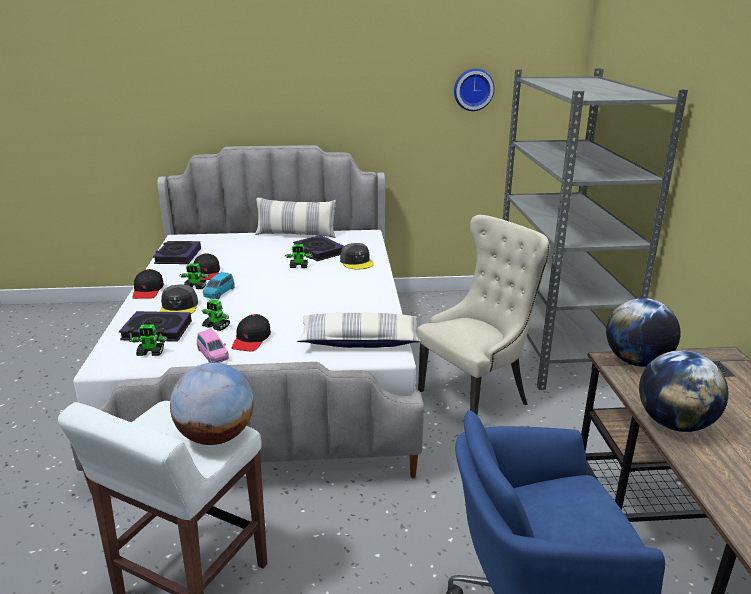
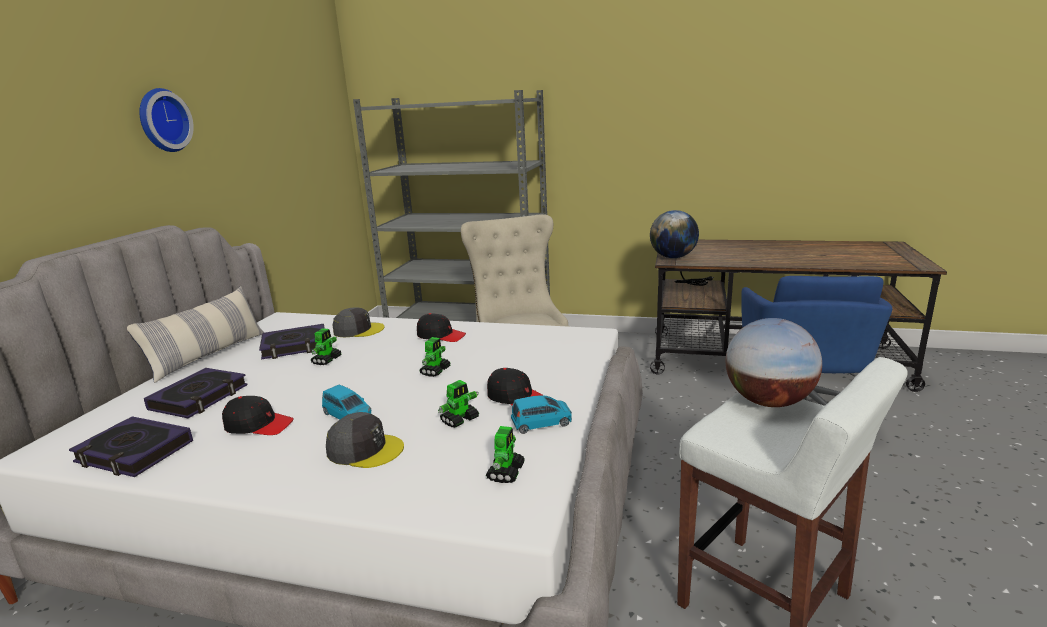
camera: 70 degrees left, 5 degrees down
(148, 291) = (260, 481): black cap -> black cap (441, 335)
(157, 331) = (436, 468): book -> book (199, 398)
(195, 287) = (302, 435): toy robot -> toy robot (435, 371)
(213, 355) = (542, 423): pink toy car -> blue toy car
(359, 341) = (558, 344): pillow -> none
(473, 89) = (288, 131): wall clock -> wall clock (162, 120)
(674, 423) = (750, 261): globe -> none

